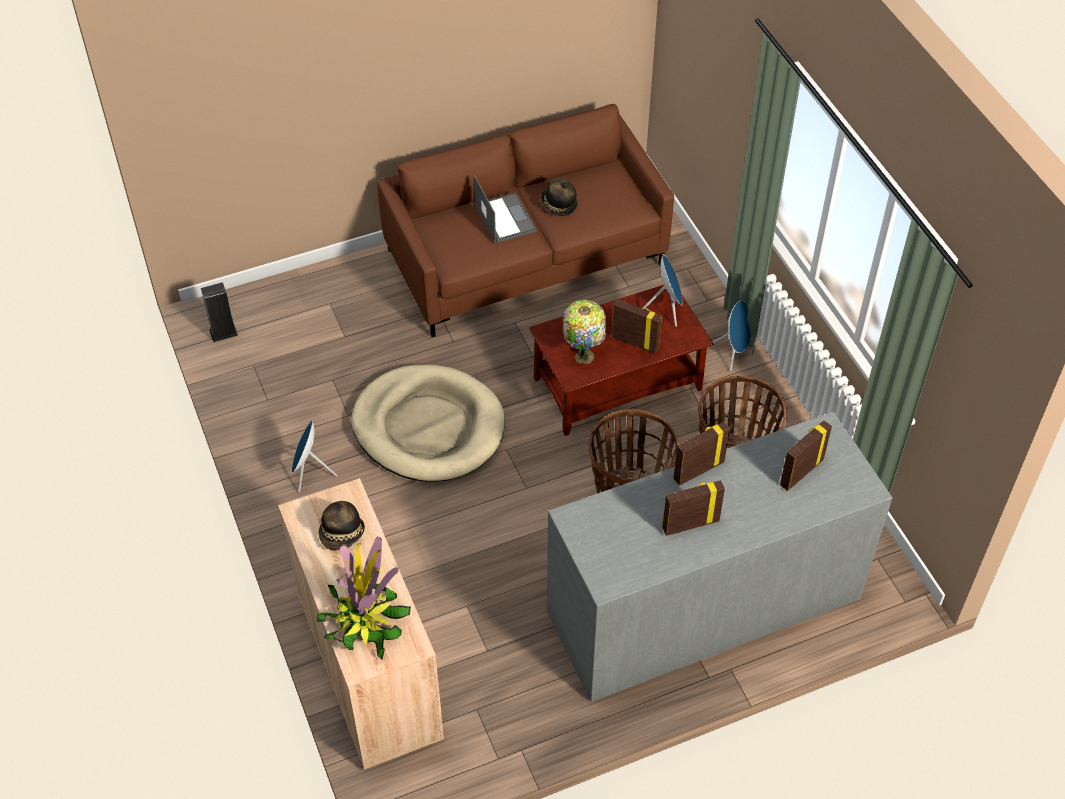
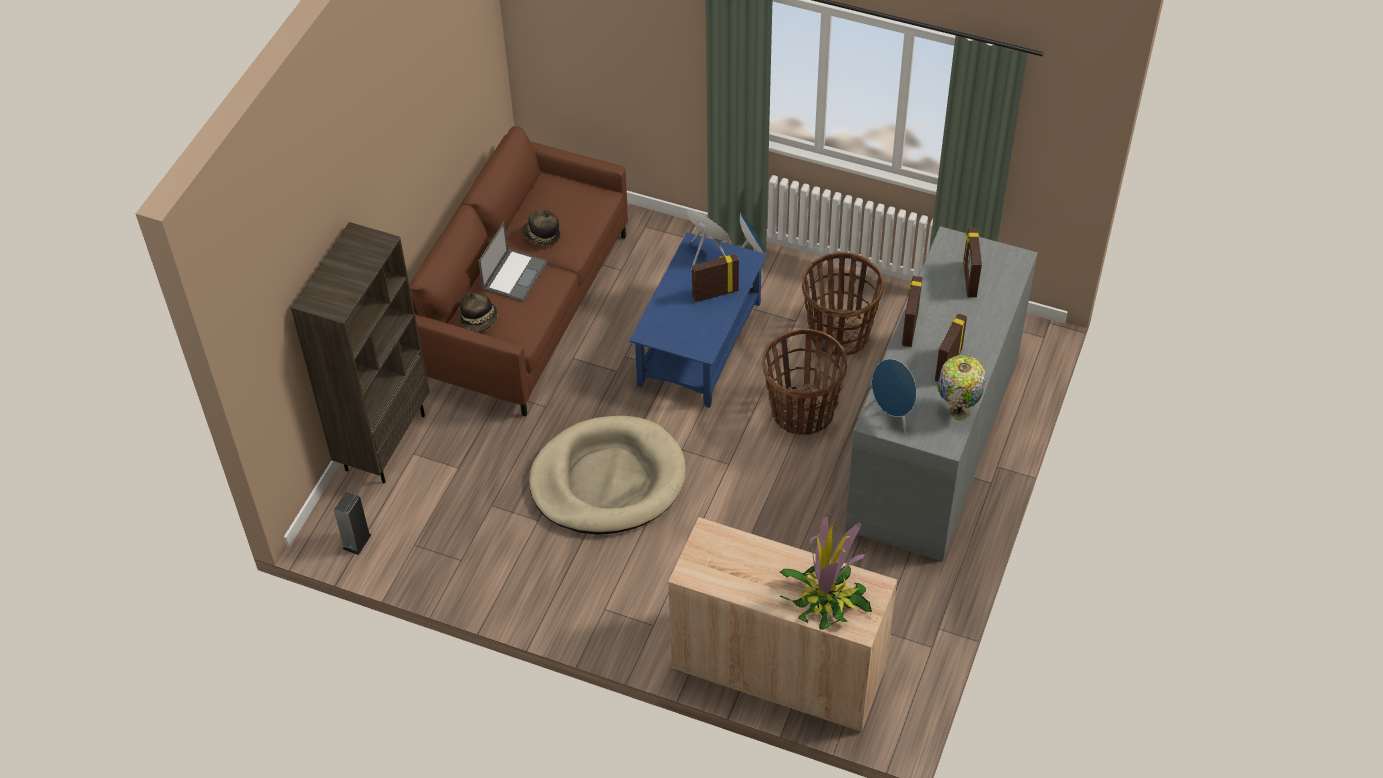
camera: 45 degrees left, 0 degrees up
(310, 473) = (564, 582): blue speaker -> blue speaker (893, 415)
(322, 280) = (384, 441): none -> brown bookcase
(342, 535) = (738, 561): hat -> hat (480, 319)
(504, 218) = (515, 275): laptop -> laptop turned 90 degrees clockwise
(583, 355) = (692, 329): table lamp -> table lamp (957, 411)
(618, 383) = (699, 343): brown coffee table -> blue coffee table

